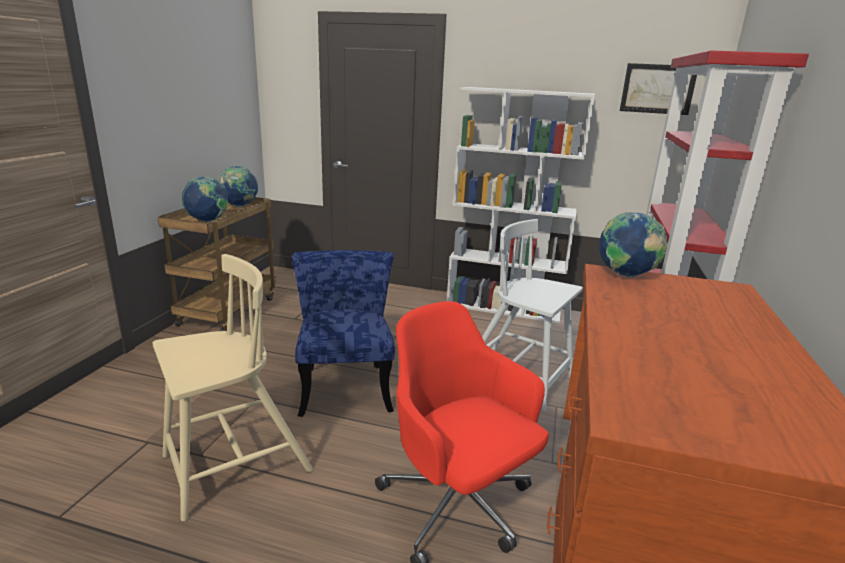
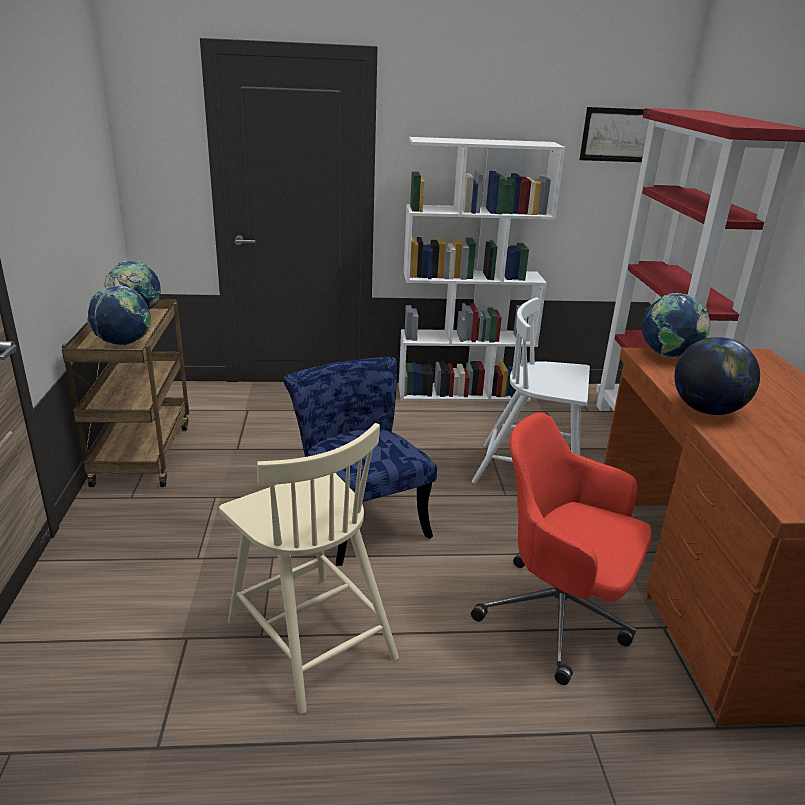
camera: 20 degrees left, 5 degrees up
(234, 465) = (309, 637): beige chair -> beige chair turned 105 degrees clockwise
(618, 321) = (707, 410): none -> globe

